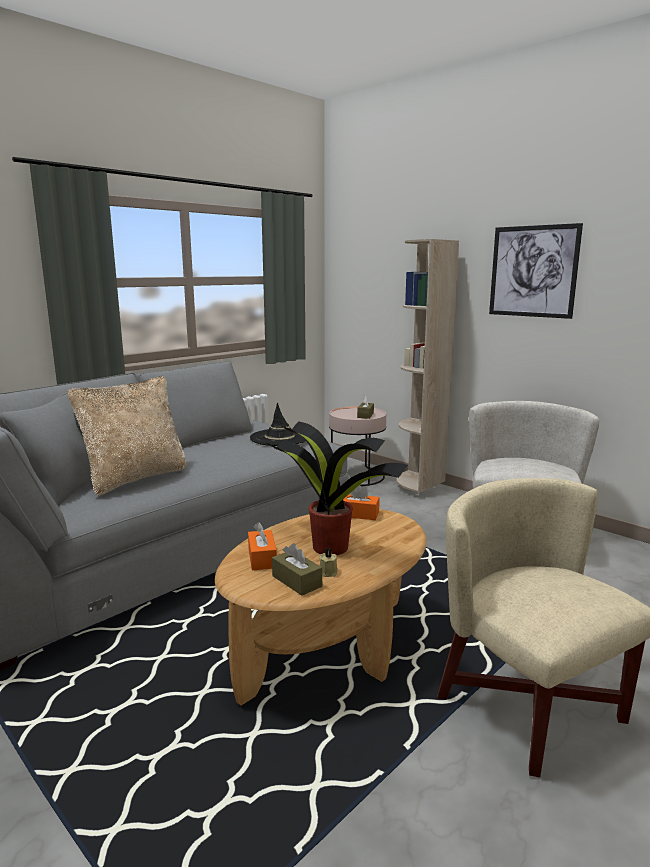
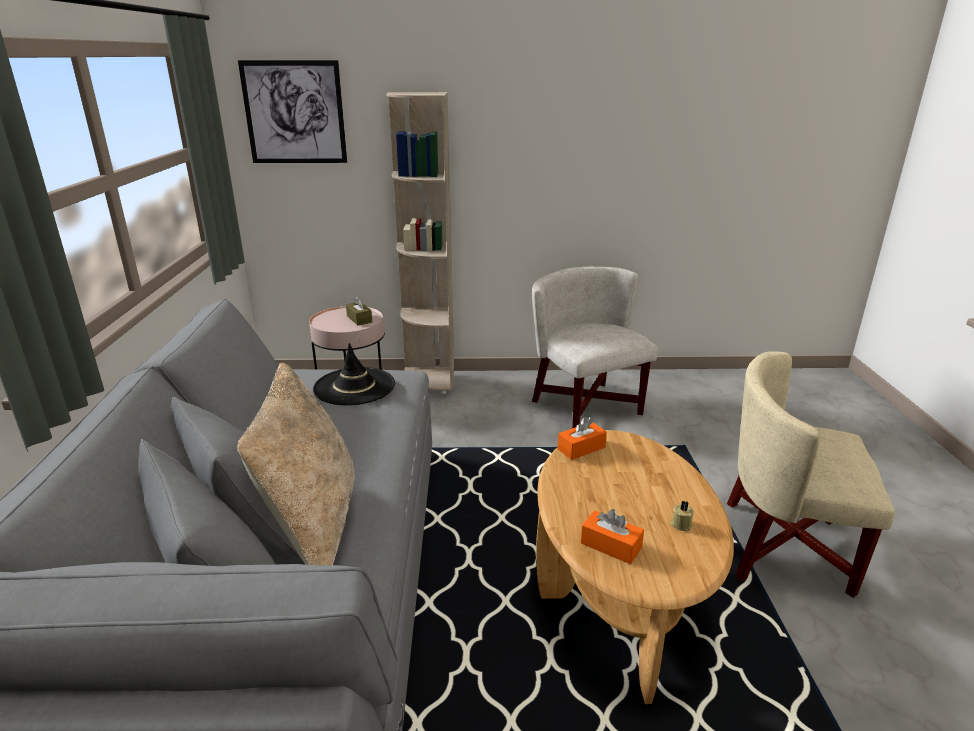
camera: 45 degrees left, 10 degrees up
(296, 581) = (681, 550): brown tissue box -> none
(329, 546) = (629, 497): potted plant -> none
(533, 271) = (537, 128): picture -> picture (294, 113)

